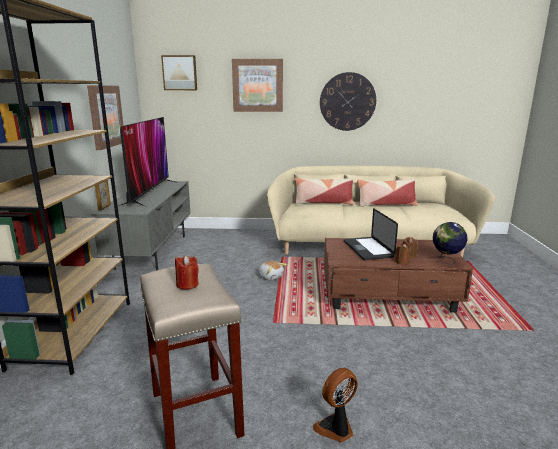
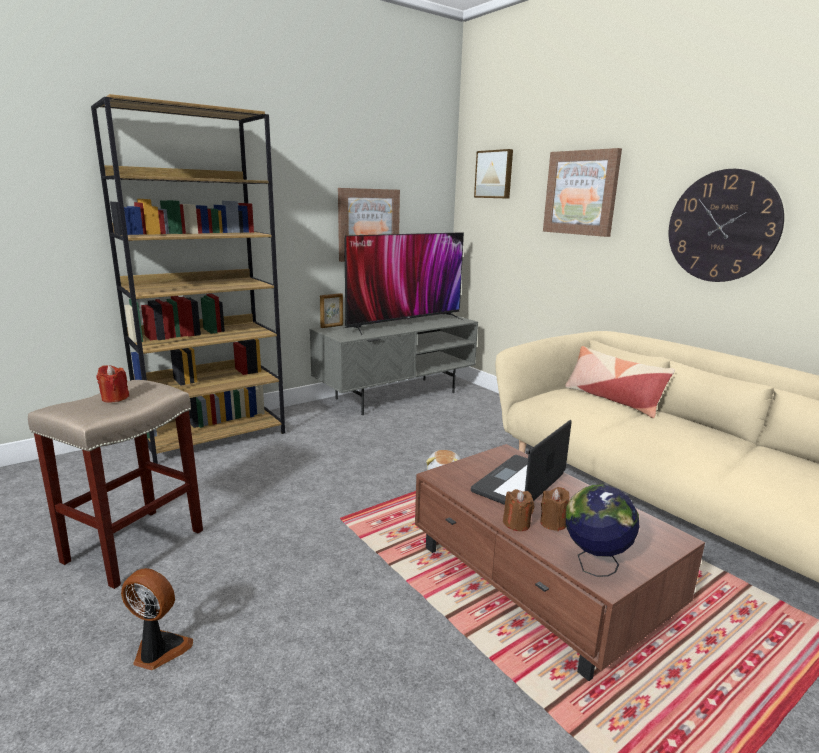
camera: 50 degrees right, 0 degrees up
(386, 204) = (720, 439): pillow -> none

